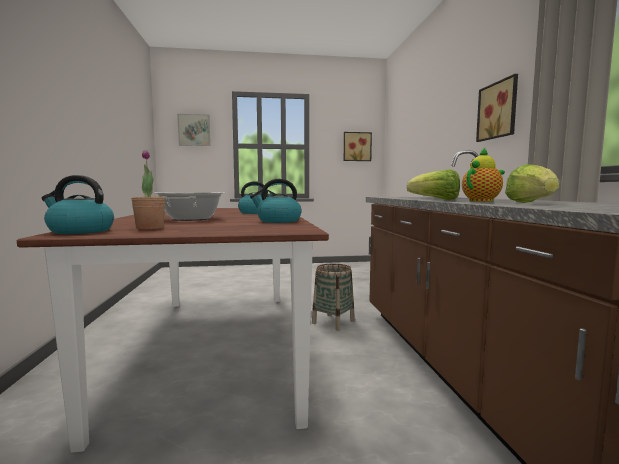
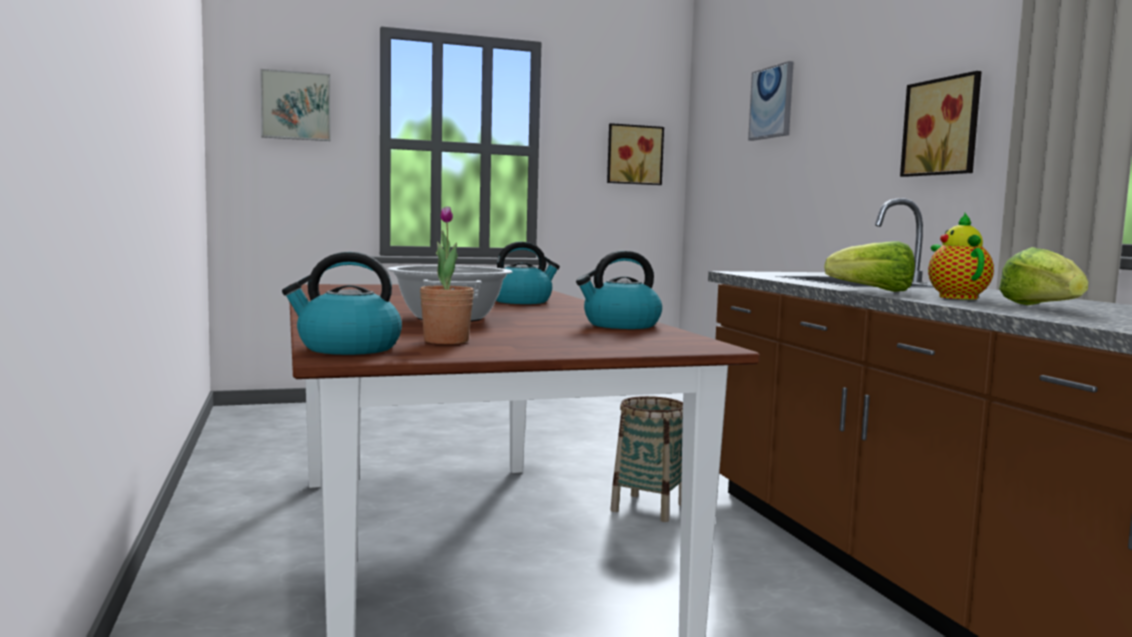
camera: 10 degrees left, 0 degrees up
(418, 113) = (772, 102): none -> picture
(482, 201) = (955, 297): teapot -> teapot turned 45 degrees counterclockwise

